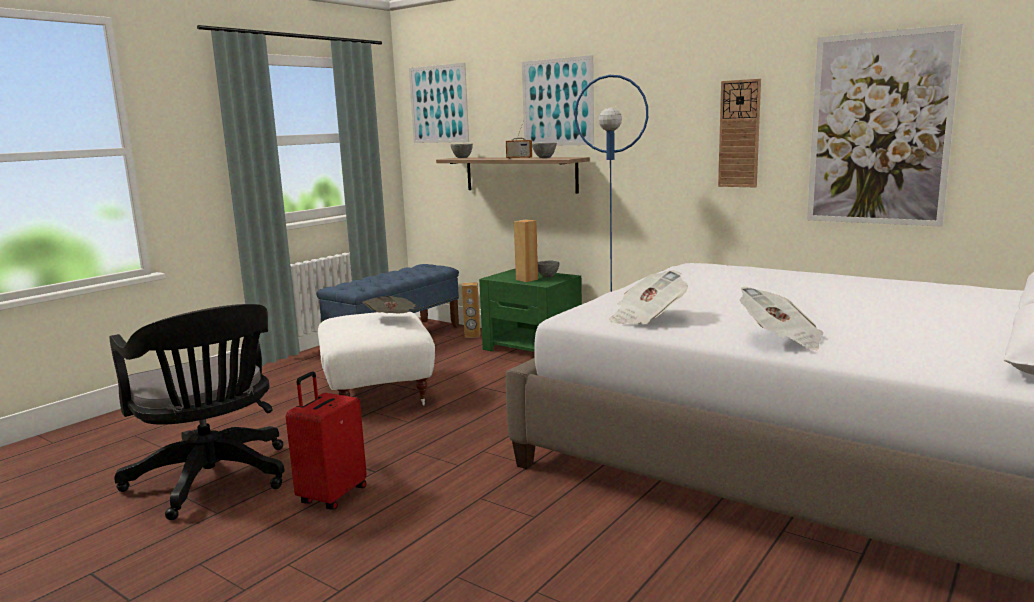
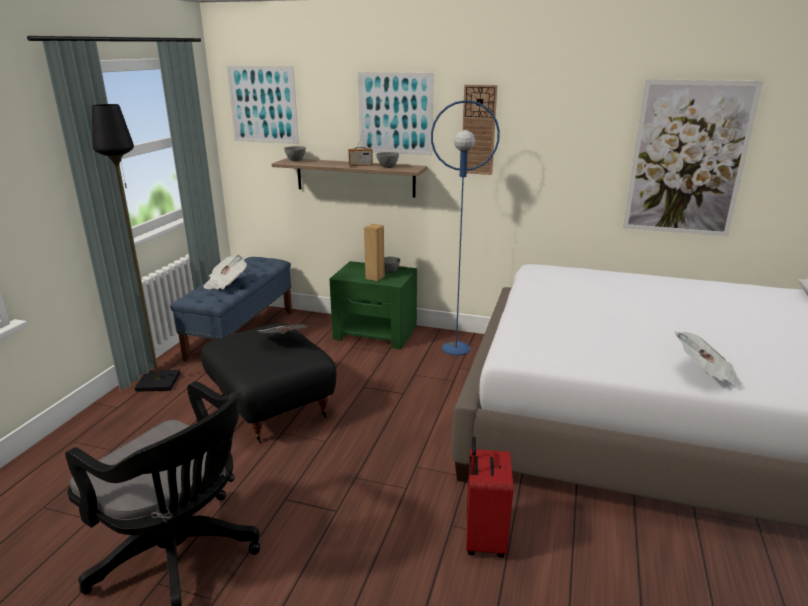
camera: 20 degrees left, 10 degrees up
(293, 366) = (159, 381): none -> black floor lamp
(331, 496) = (316, 551): red suitcase -> red suitcase (483, 539)
(376, 393) = (270, 407): white ottoman -> black ottoman
(472, 335) = (312, 322): brown speaker -> none
(646, 318) = (578, 354): newspaper -> newspaper (226, 283)
(739, 134) = (570, 155): wall clock -> wall clock (478, 130)

